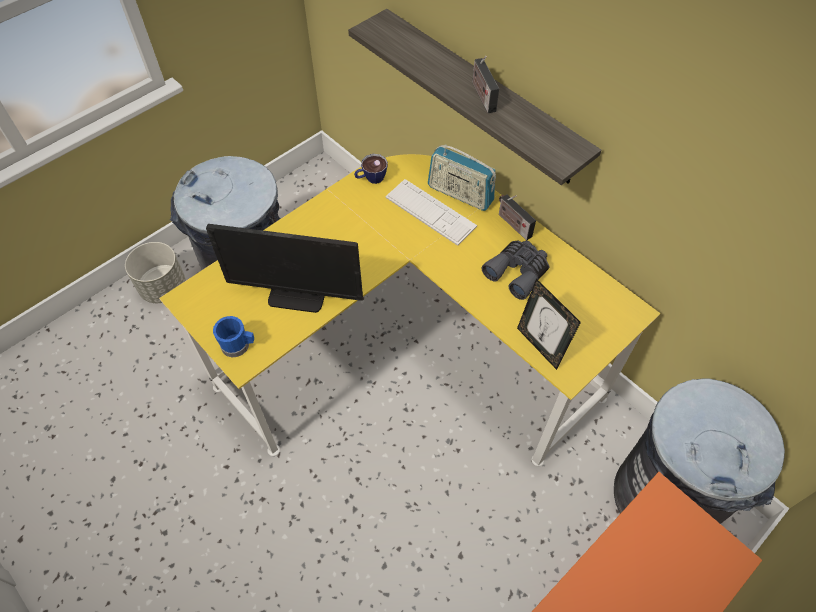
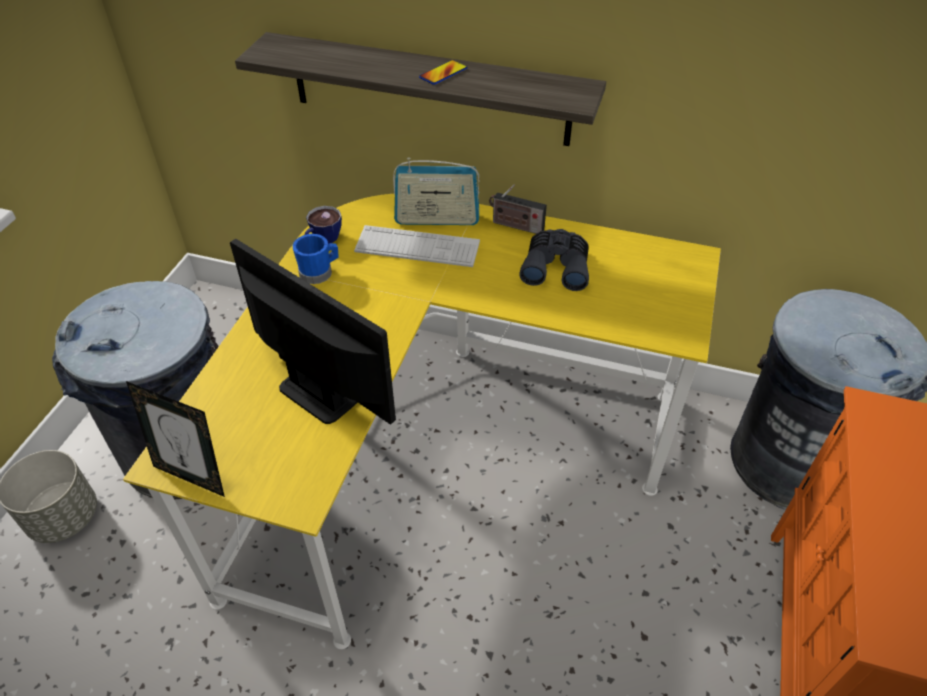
camera: 30 degrees left, 10 degrees down
(238, 345) = (281, 484): blue mug -> blue mug (319, 272)
(297, 295) = (319, 392): monitor -> monitor turned 120 degrees counterclockwise
(482, 95) = (443, 73): radio -> phone
(540, 346) = (635, 325): picture frame -> picture frame (193, 475)

